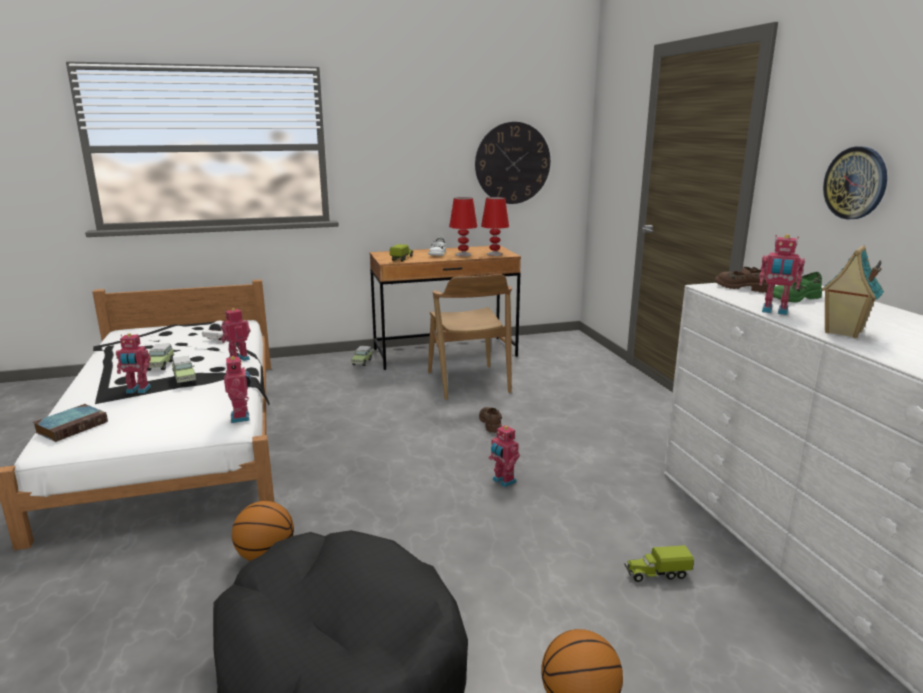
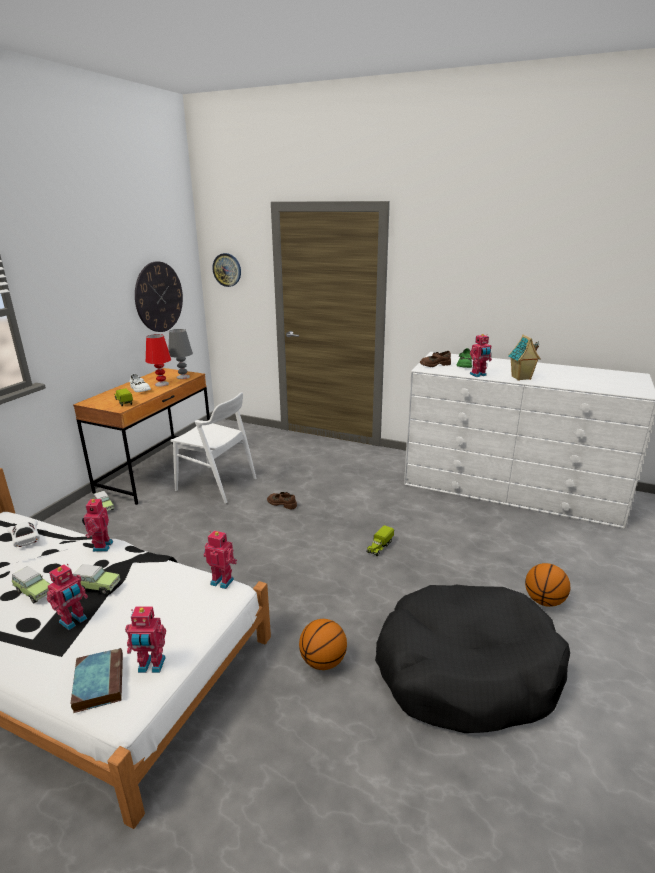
camera: 50 degrees left, 5 degrees up
(468, 382) = (216, 484): brown chair -> white chair
(494, 254) = (183, 377): red table lamp -> grey table lamp
(503, 481) = (351, 532): toy robot -> toy robot (151, 666)
(656, 574) = (478, 532): toy truck -> toy truck (379, 547)
(855, 183) = (462, 297): wall clock -> wall clock (227, 270)

